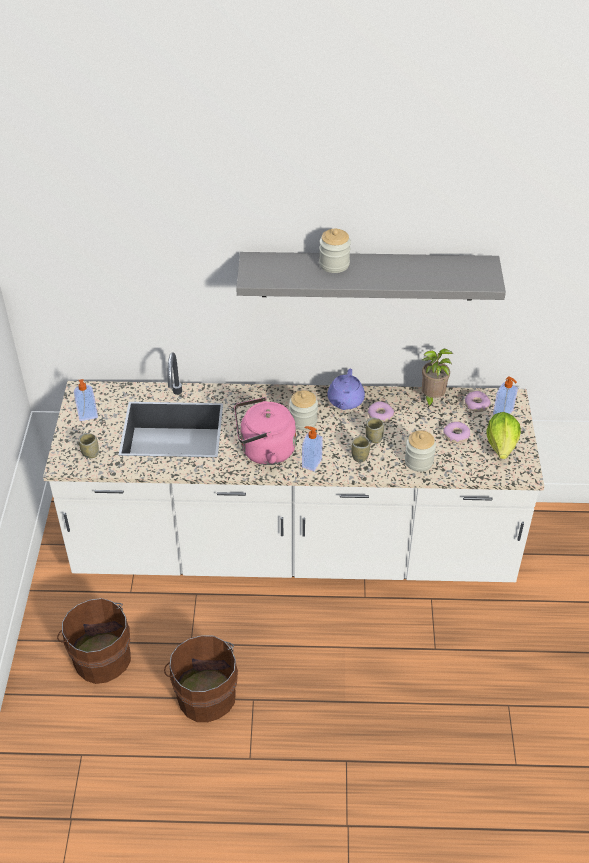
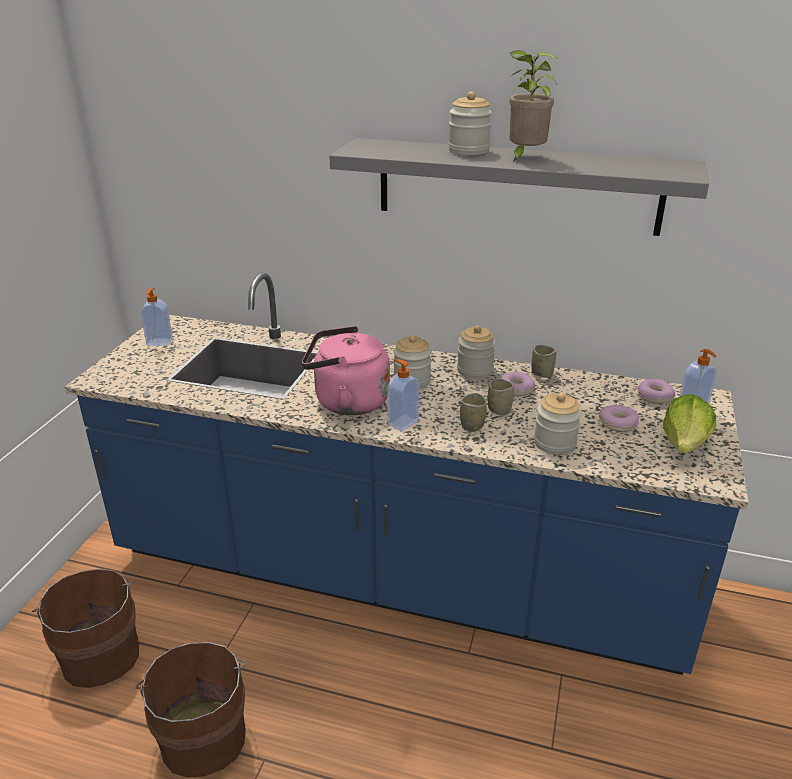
camera: 15 degrees right, 15 degrees down
(90, 453) = (135, 374): cup -> cup (542, 373)
(294, 548) = (396, 575): white counter -> blue counter
(345, 401) = (475, 370): purple teapot -> jar
(431, 398) = (592, 382): potted plant -> potted plant (524, 157)

